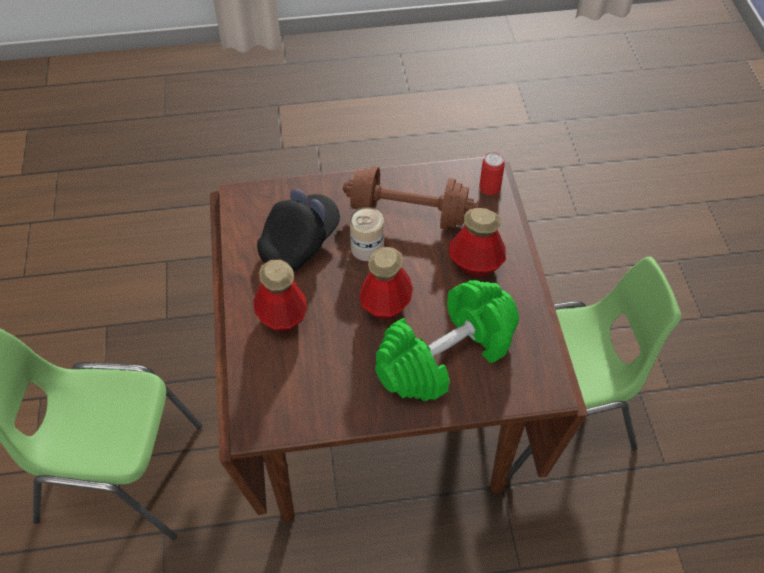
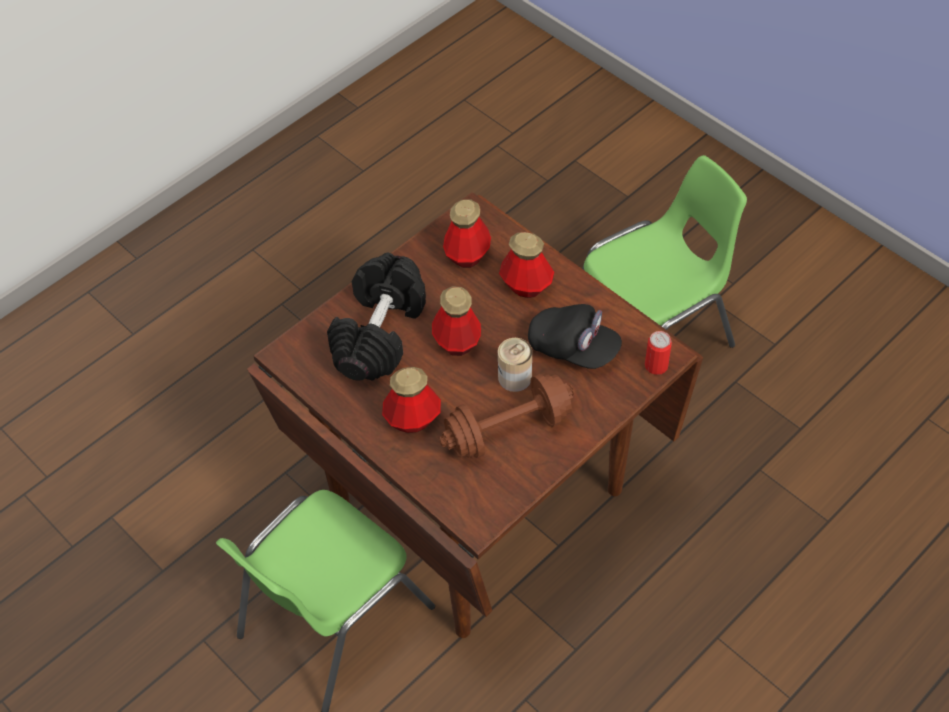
camera: 145 degrees right, 0 degrees up
(300, 242) = (573, 348): black cap -> black cap turned 60 degrees counterclockwise
(302, 381) = (467, 255): none -> bottle
(446, 356) = (379, 332): green dumbbell -> black dumbbell
(489, 188) = (458, 506): can -> can (656, 365)

